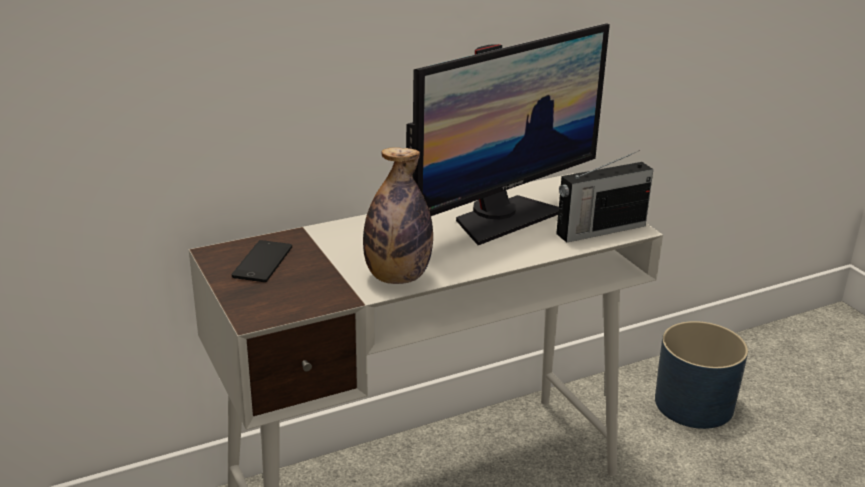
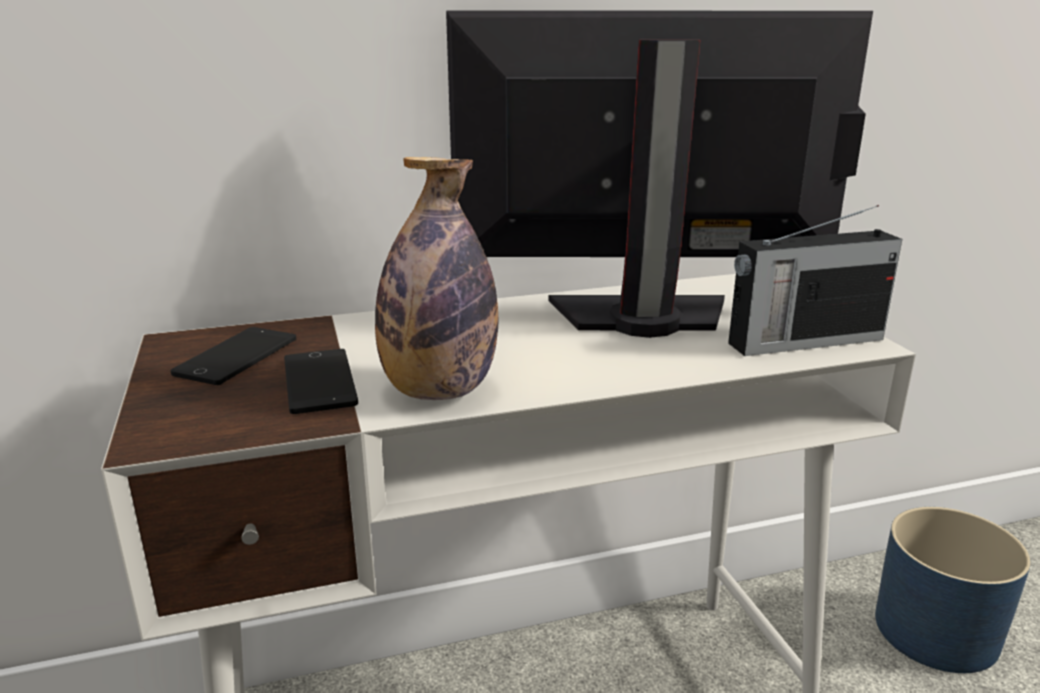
camera: 10 degrees right, 5 degrees down
(324, 276) = (319, 382): none -> phone
(501, 217) = (642, 317): monitor -> monitor turned 150 degrees counterclockwise

